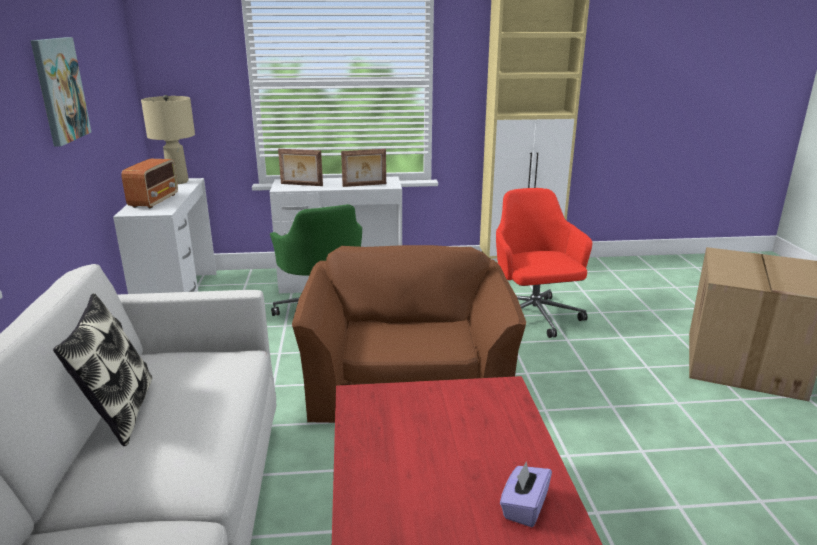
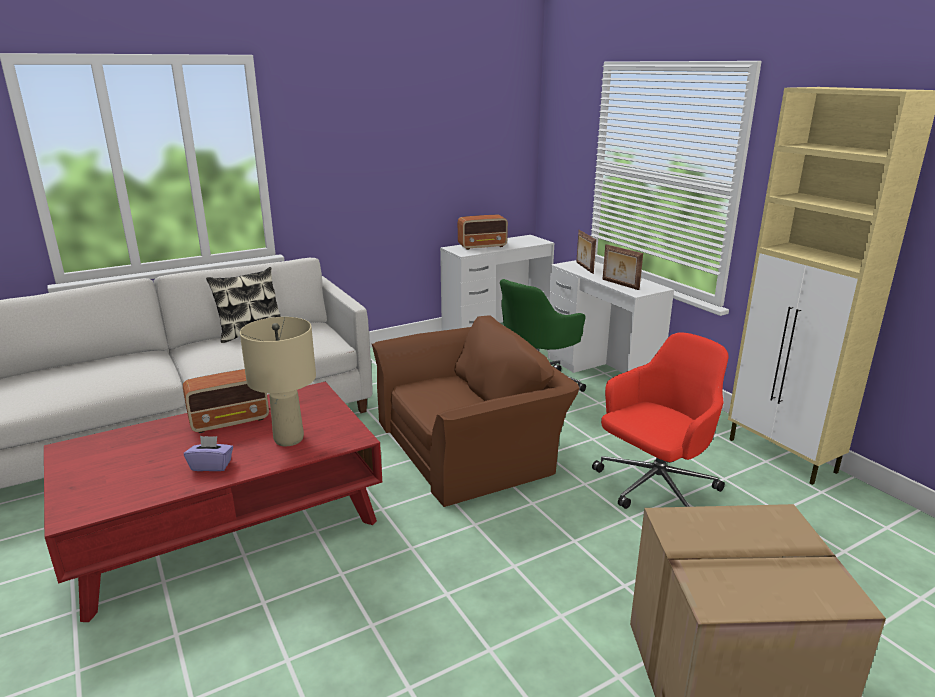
camera: 65 degrees right, 0 degrees up
(60, 90) = (407, 153): picture -> none
(178, 182) = (532, 240): beige table lamp -> beige table lamp (288, 439)
(397, 478) = (230, 421): none -> radio

